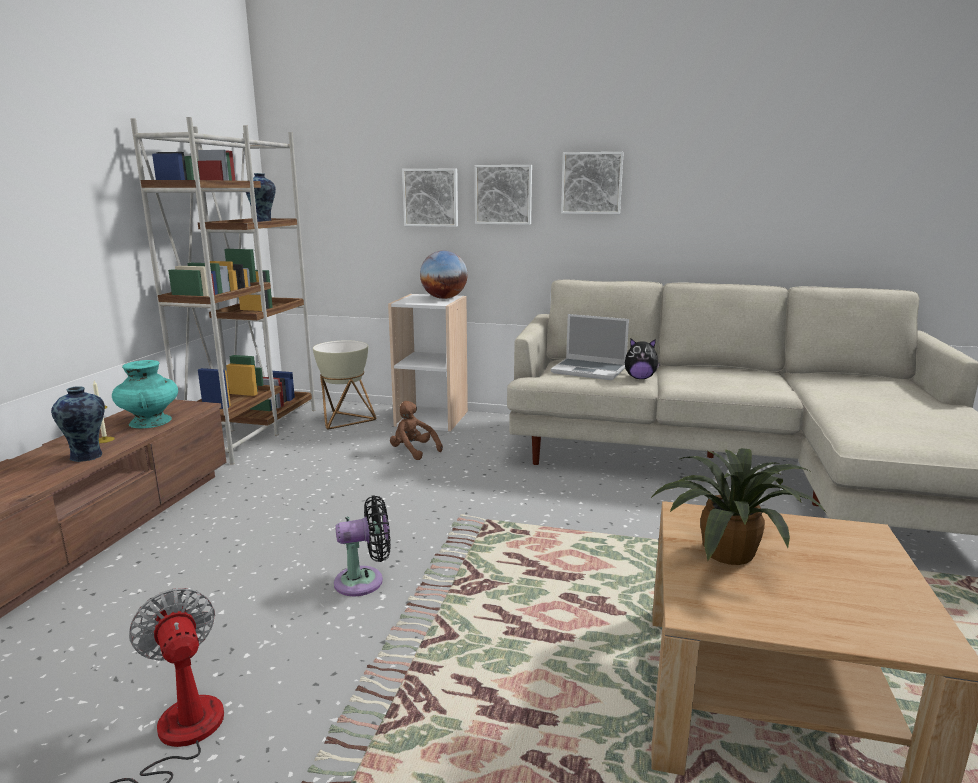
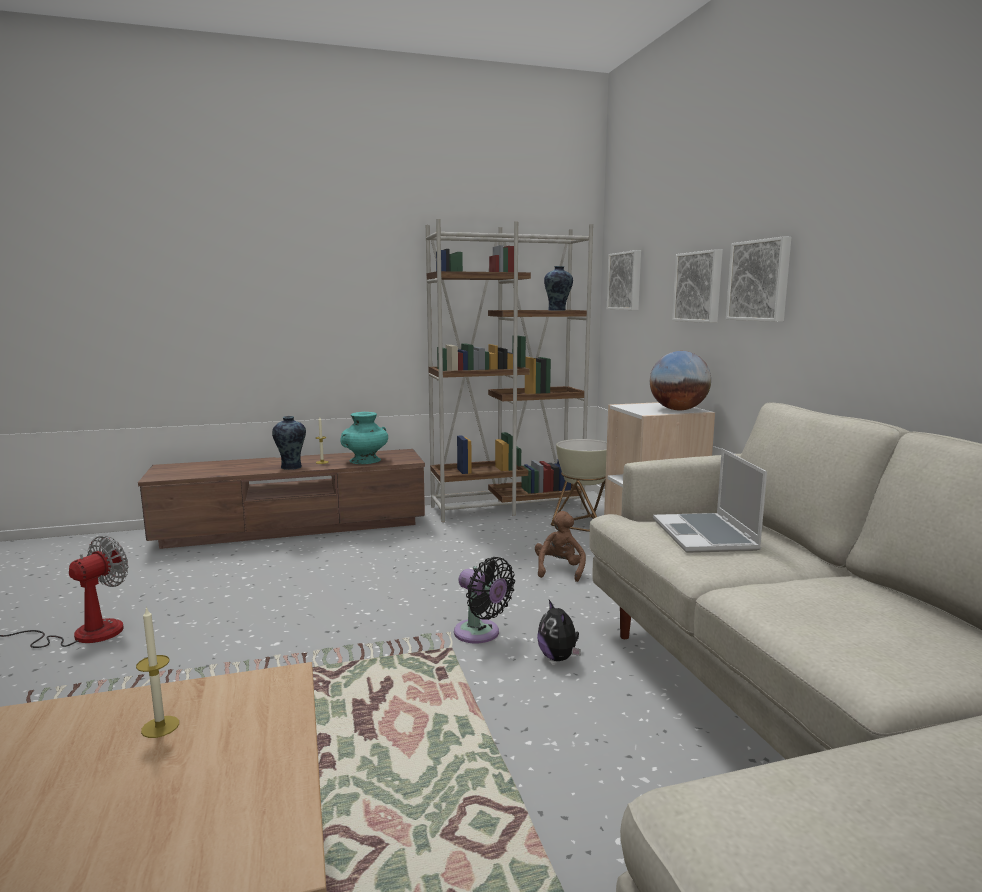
camera: 60 degrees right, 5 degrees down
(364, 581) = (295, 628): black fan -> black fan (480, 634)
(592, 183) = (858, 258): picture -> picture (626, 281)
(640, 378) = (732, 566): plush toy -> plush toy (559, 658)
(729, 555) = (160, 727): potted plant -> candle

